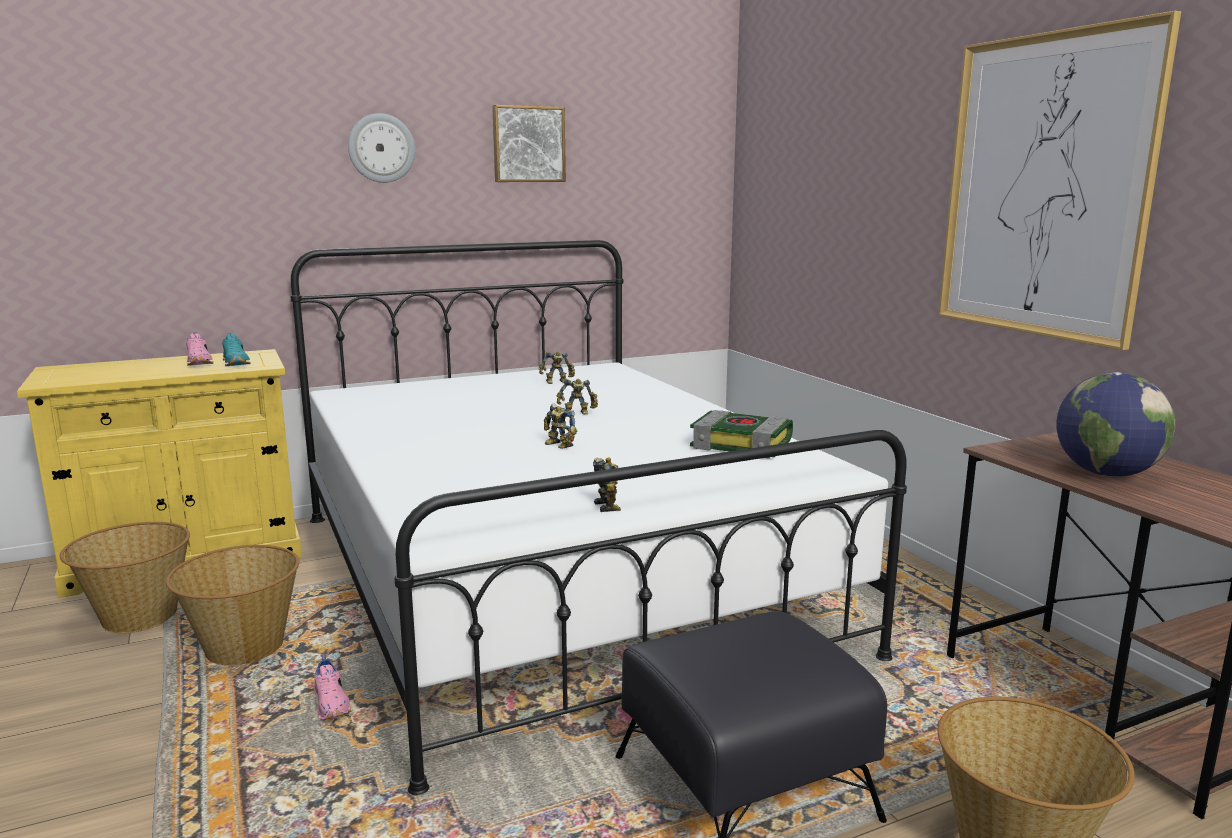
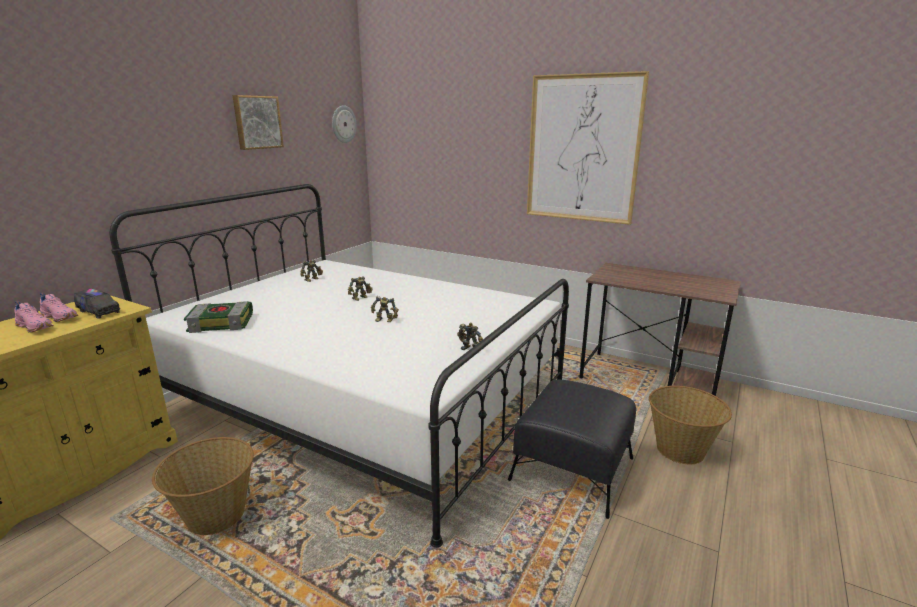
camera: 35 degrees left, 5 degrees up
(138, 617) = (91, 531): basket -> none
(236, 363) = (98, 311): turquoise shoe -> toy truck
(332, 704) = (326, 522): pink shoe -> pink shoe (36, 327)
(381, 148) = (161, 128): wall clock -> wall clock (343, 124)
(743, 444) = (474, 298): book -> book (222, 323)
(1106, 473) = (649, 281): globe -> none

